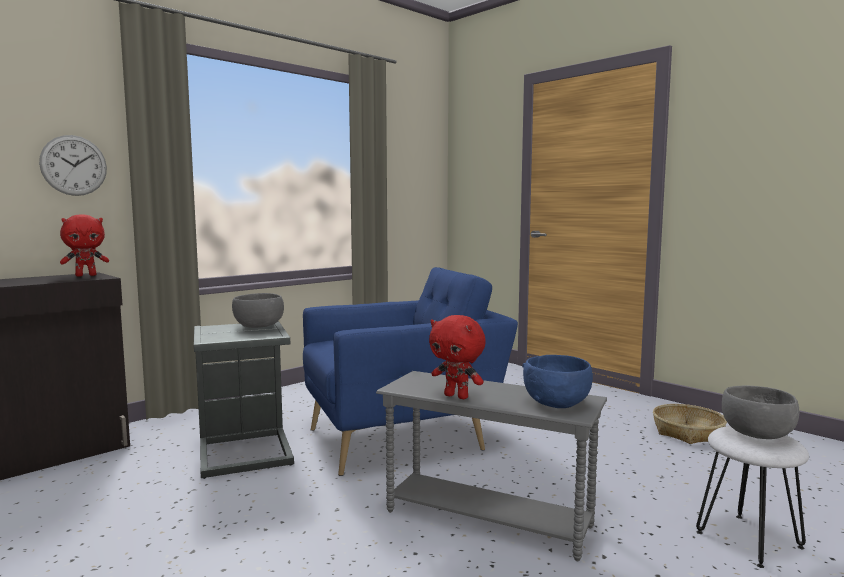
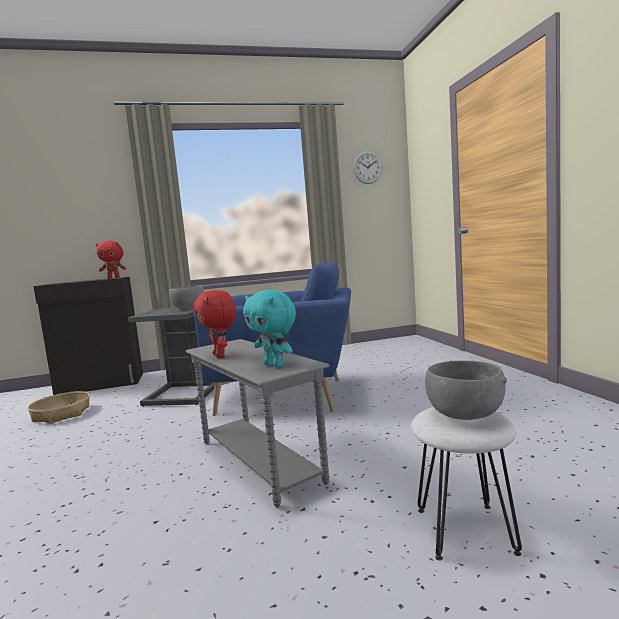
camera: 30 degrees right, 0 degrees up
(74, 165) = (111, 211): wall clock -> wall clock (367, 167)
(556, 403) = (275, 365): blue bowl -> turquoise plush toy
(687, 432) = (549, 420): basket -> basket (61, 414)

